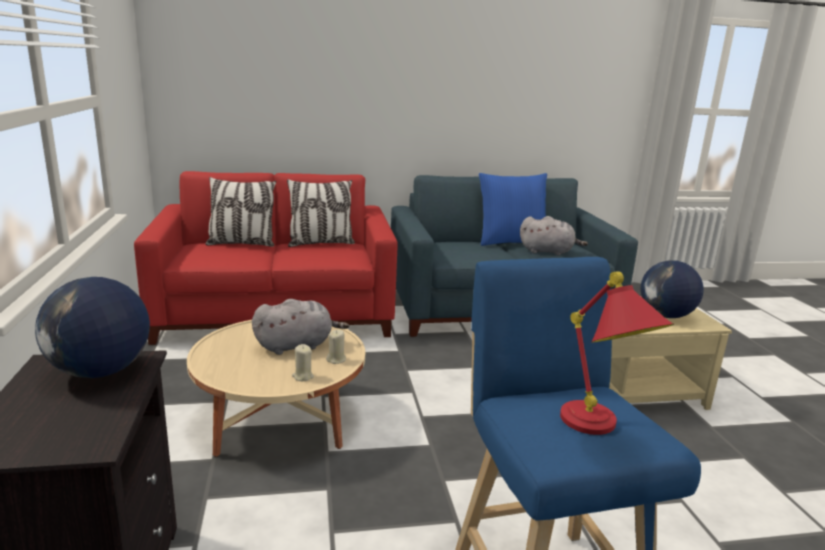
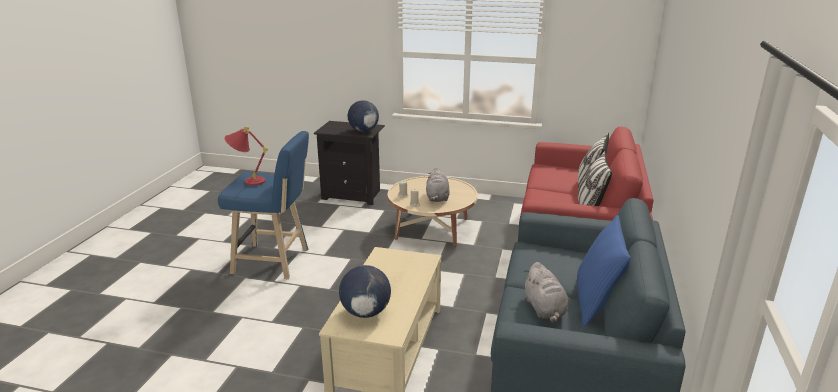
camera: 115 degrees right, 5 degrees up
(548, 252) = (545, 309): grey plush toy -> grey plush toy turned 45 degrees counterclockwise

